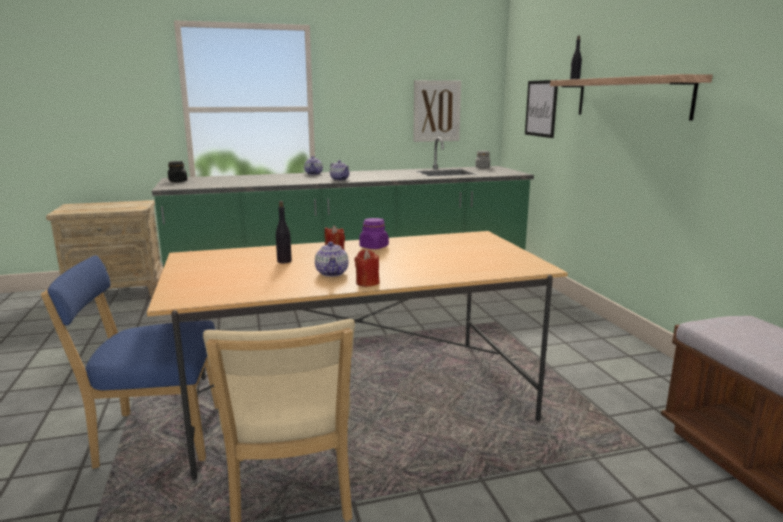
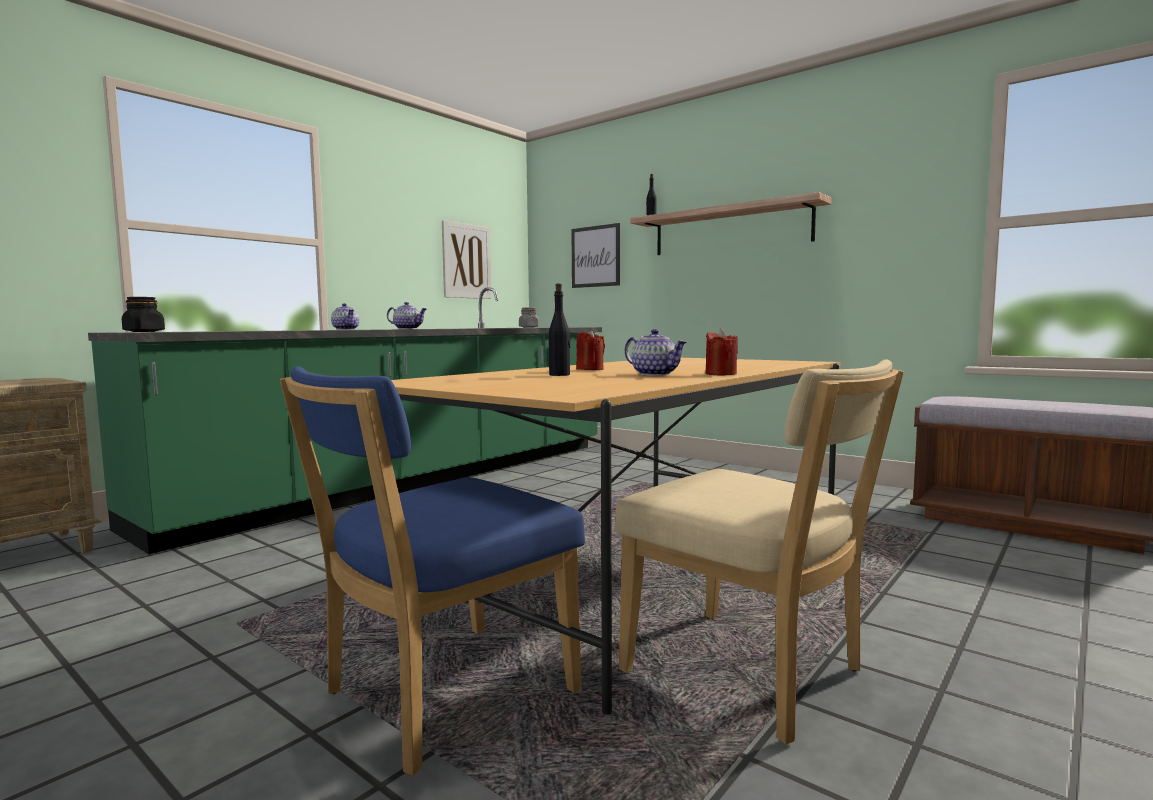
camera: 35 degrees left, 10 degrees down
(374, 247) = (611, 365): purple jar -> none

